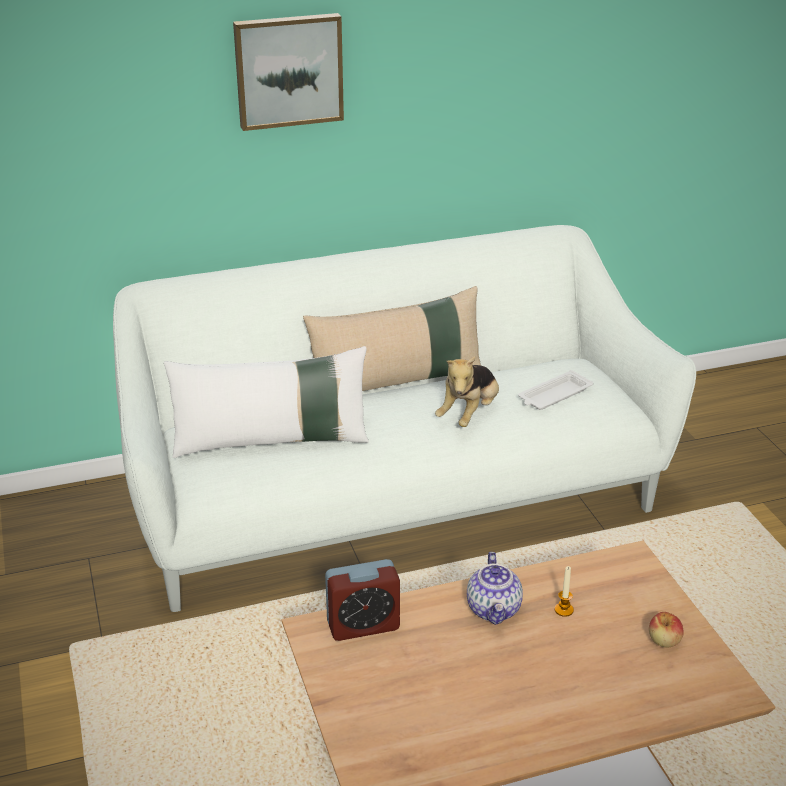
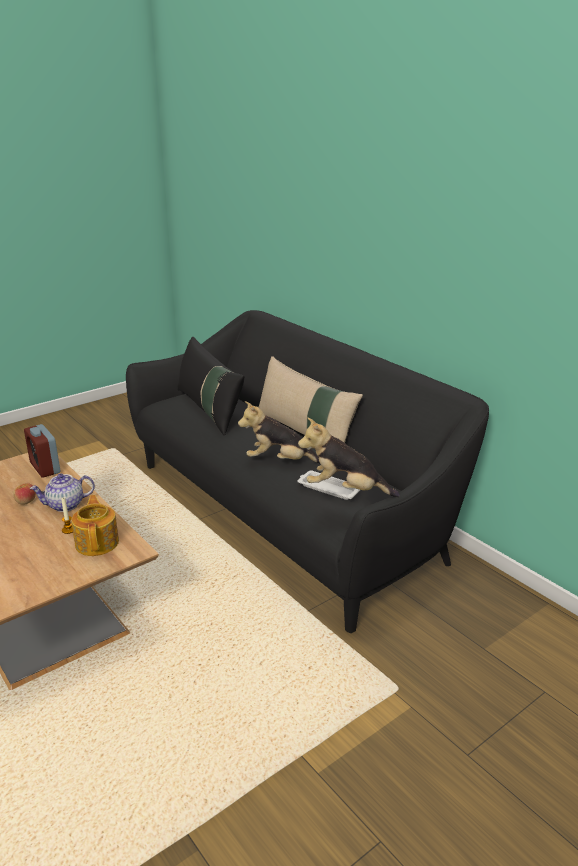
camera: 70 degrees right, 5 degrees down
(272, 441) = (209, 410): white pillow -> black pillow
(288, 70) = (336, 203): picture -> none
(393, 498) = (289, 511): white sofa -> black sofa
(604, 586) = (98, 542): none -> teapot
(632, 366) = (345, 490): none -> plush toy
(664, 641) = (39, 574): apple -> apple (25, 501)

